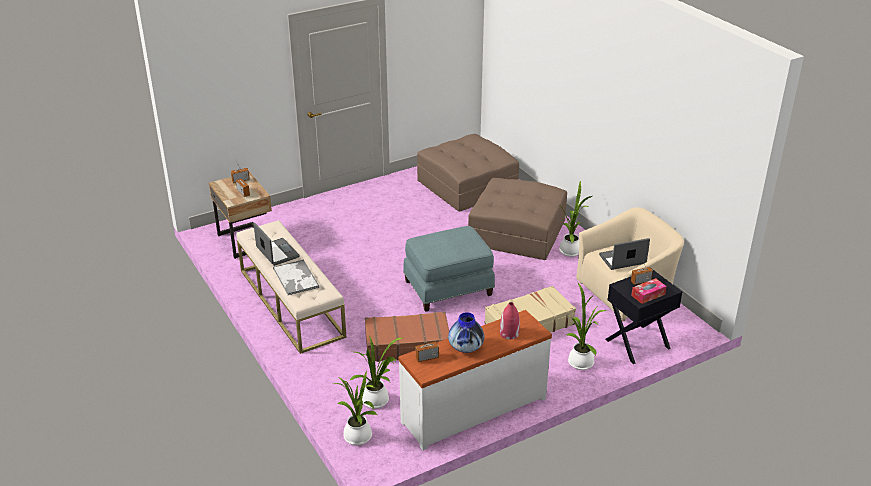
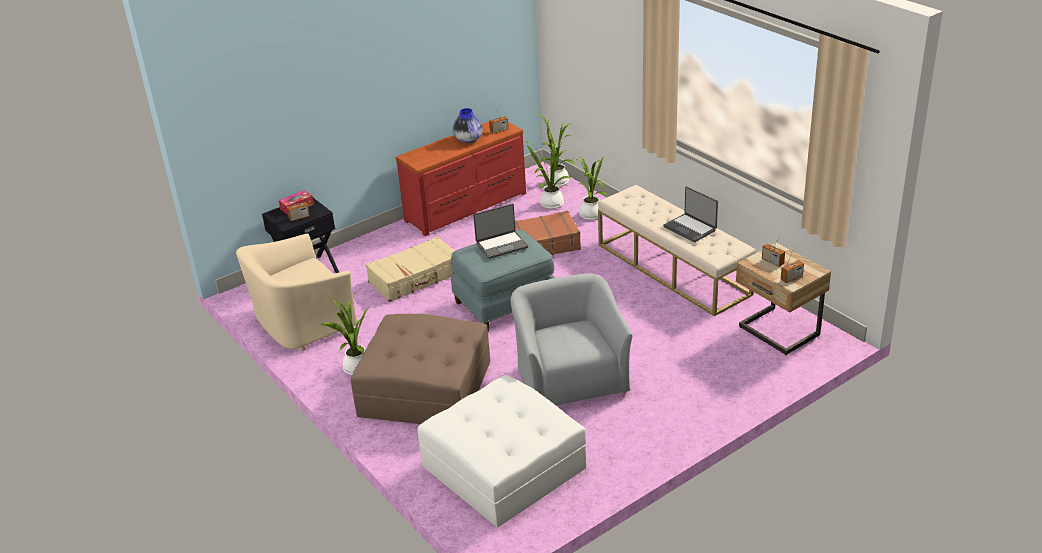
camera: 175 degrees right, 0 degrees up
(296, 278) = (653, 207): tray -> none
(411, 227) = (570, 378): none -> grey armchair
(467, 185) = (503, 467): brown ottoman -> white ottoman
(473, 409) = (467, 207): white dresser -> red dresser
(509, 333) = (432, 152): red vase -> none
(580, 361) = (368, 252): potted plant -> potted plant (591, 216)
(622, 260) = (305, 276): laptop -> laptop (501, 245)

